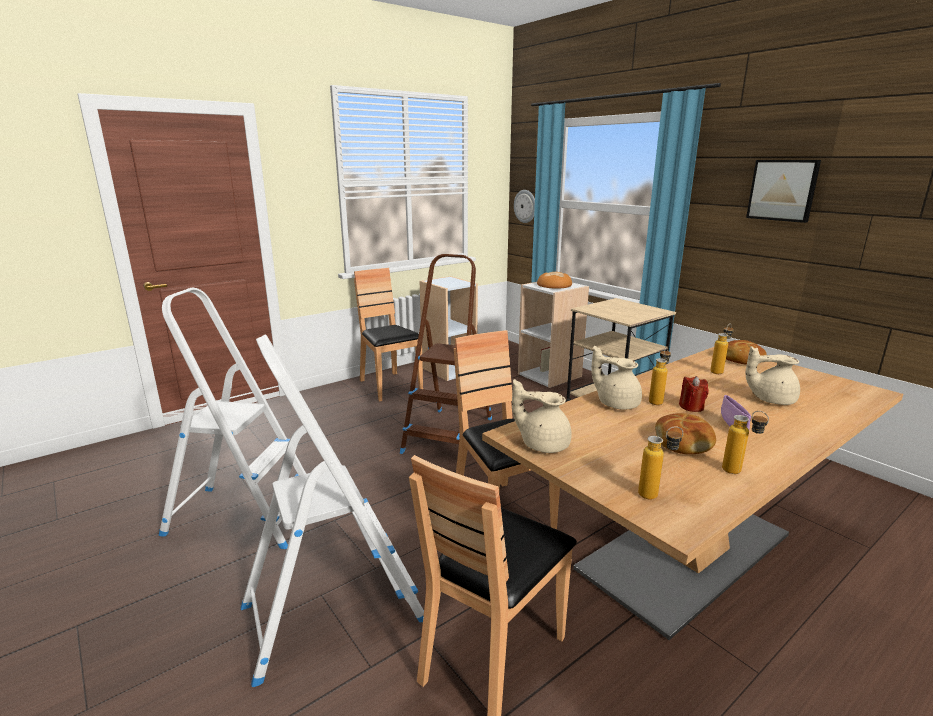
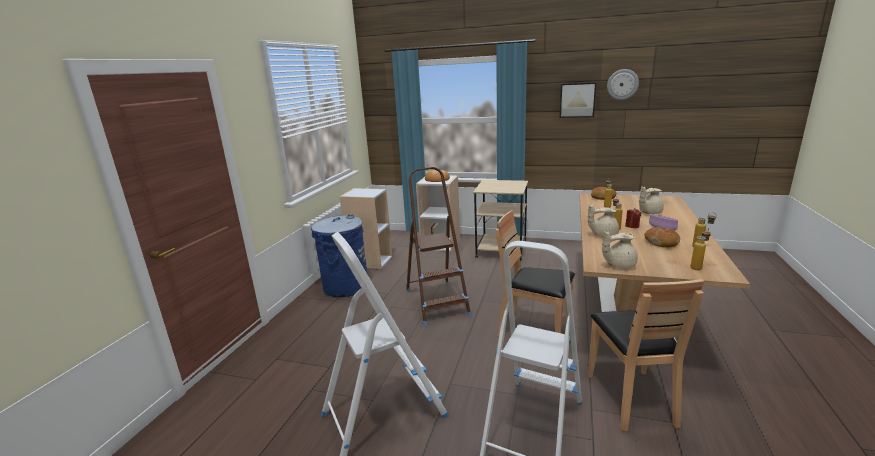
camera: 35 degrees left, 0 degrees up
(389, 386) = (345, 287): brown chair -> blue trash can
(525, 206) = (383, 126): wall clock -> wall clock (622, 84)

